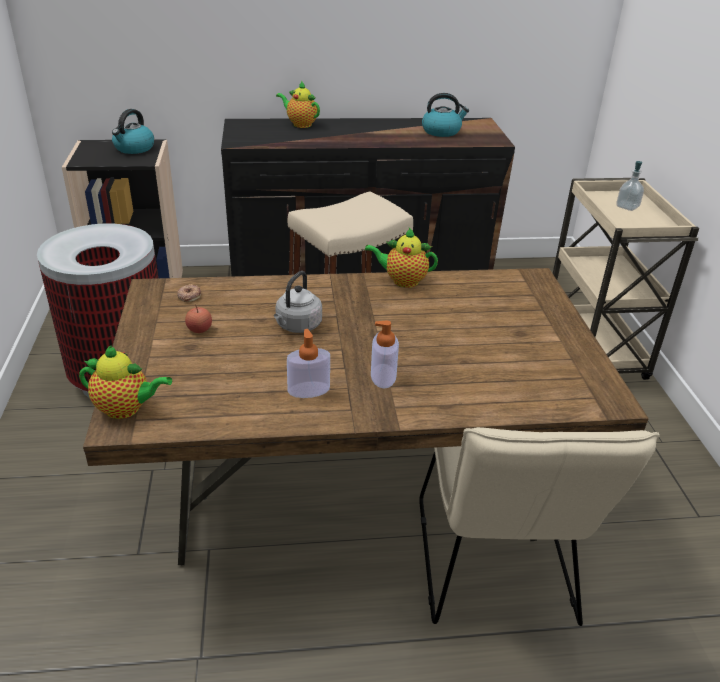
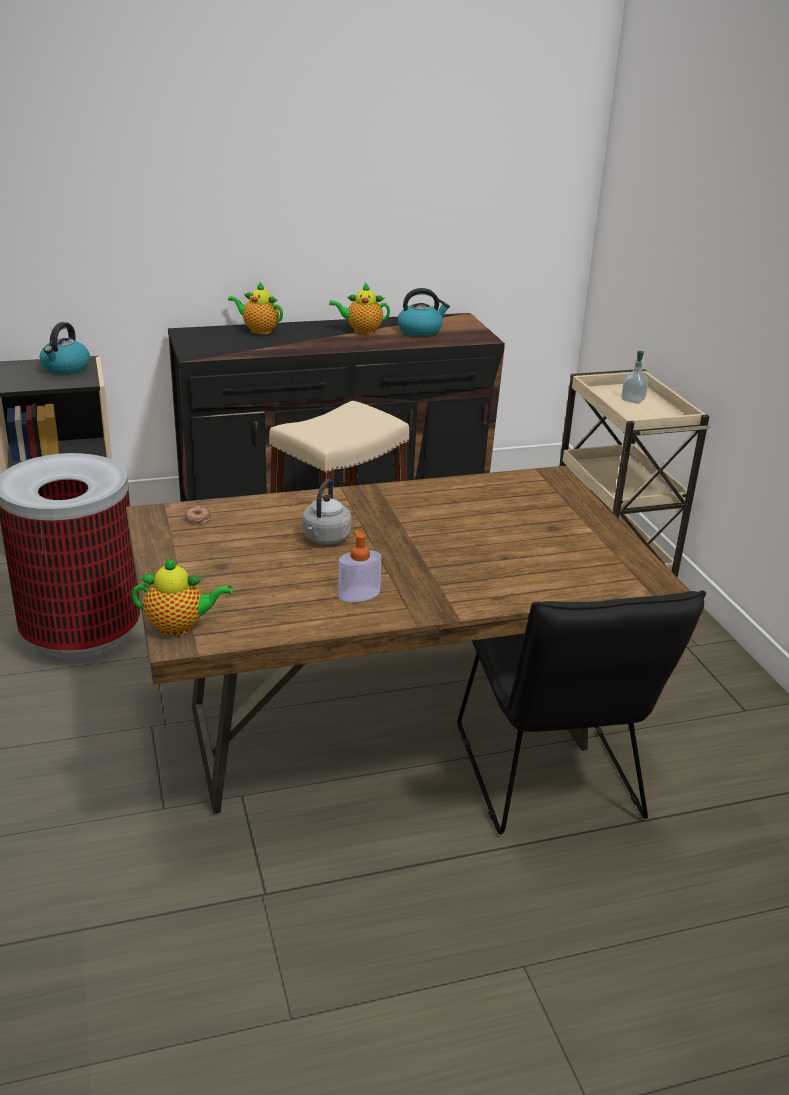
camera: 10 degrees left, 5 degrees down
(199, 329) = (223, 549): apple -> none
(383, 376) = (429, 576): soap dispenser -> none
(402, 281) = (419, 488): teapot -> teapot (361, 331)
(495, 570) = (551, 781): beige chair -> black chair

